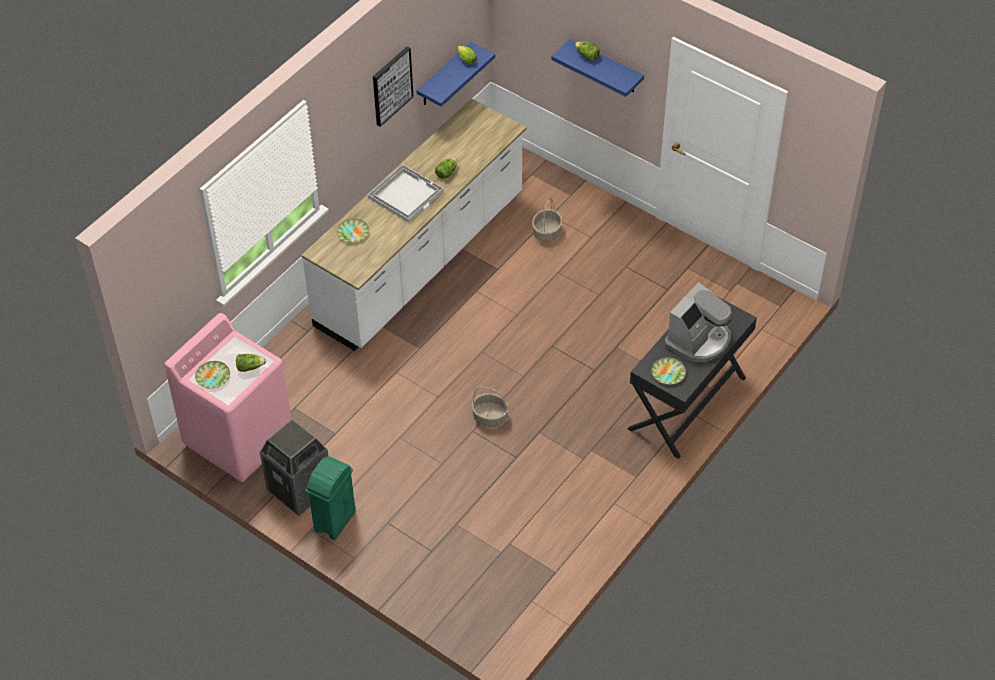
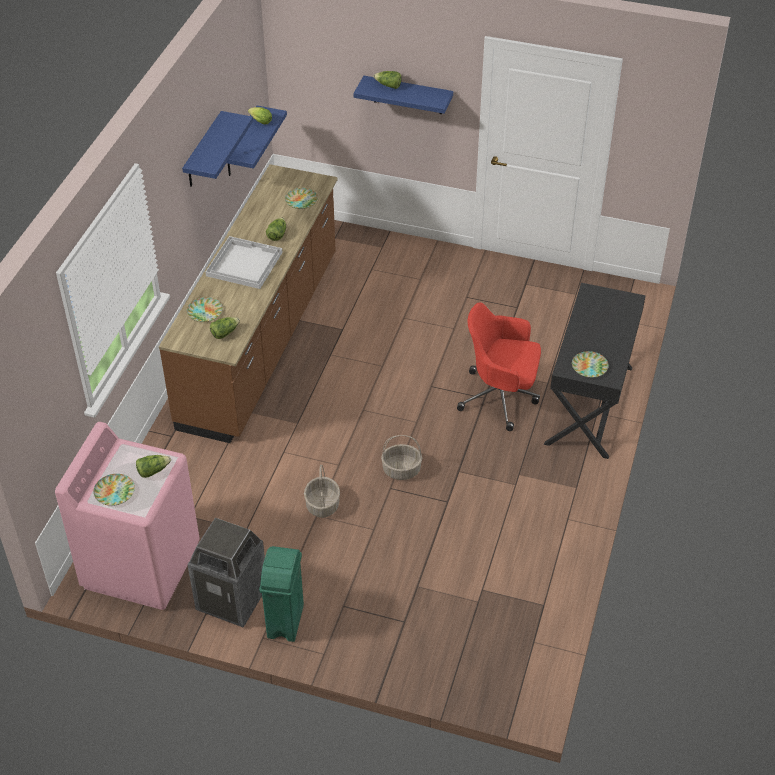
camera: 20 degrees left, 5 degrees down
(361, 257) = (224, 333): none -> lettuce
(391, 85) = (203, 151): picture -> blue shelf
(421, 261) = (261, 340): white counter -> brown counter
(483, 143) = (301, 200): none -> plate
(547, 233) = (375, 285): basket -> basket (323, 505)
(609, 373) = (500, 397): none -> red office chair
(699, 340) = (602, 329): coffee machine -> none

